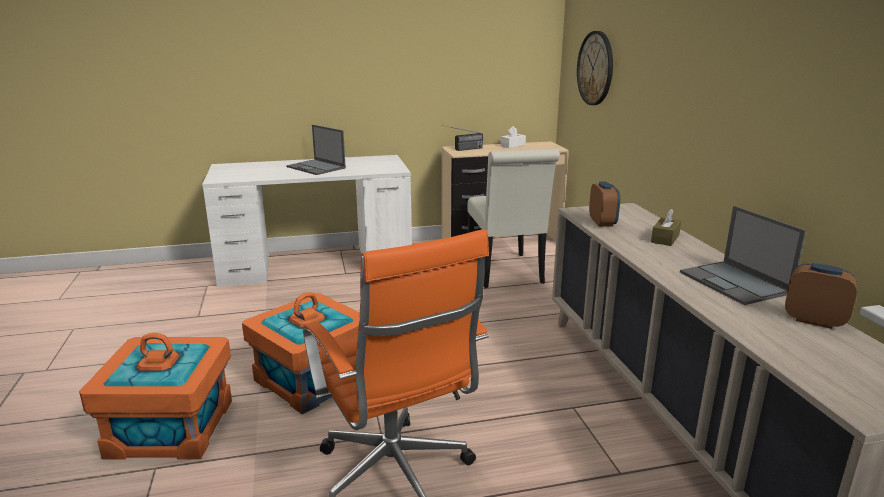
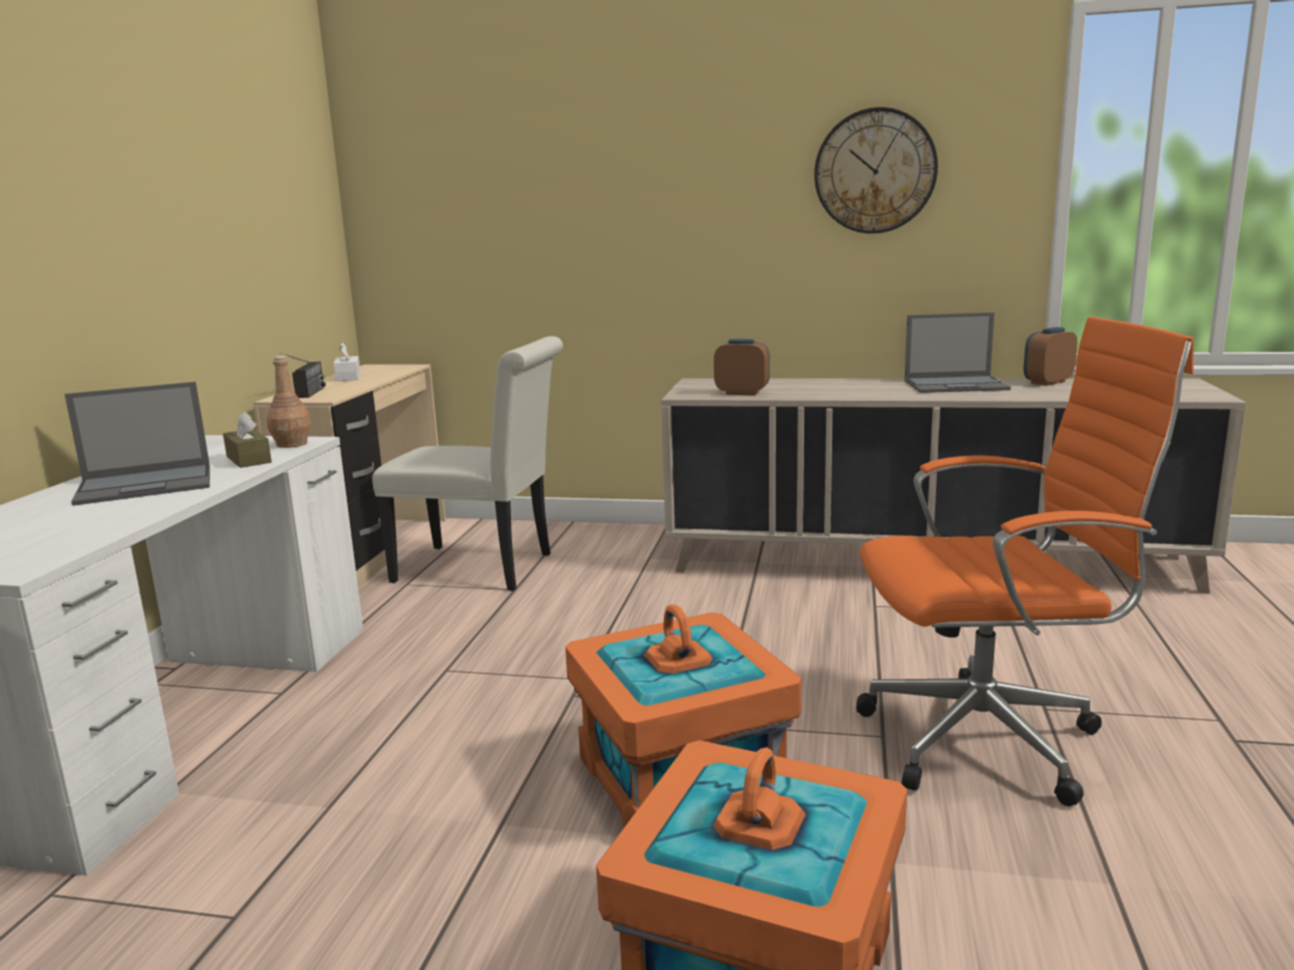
camera: 65 degrees left, 5 degrees down
(390, 169) = (292, 444): none -> brown bottle
(595, 68) = (471, 227): wall clock -> wall clock (875, 171)
(665, 238) = (818, 384): brown tissue box -> brown tissue box (248, 459)

